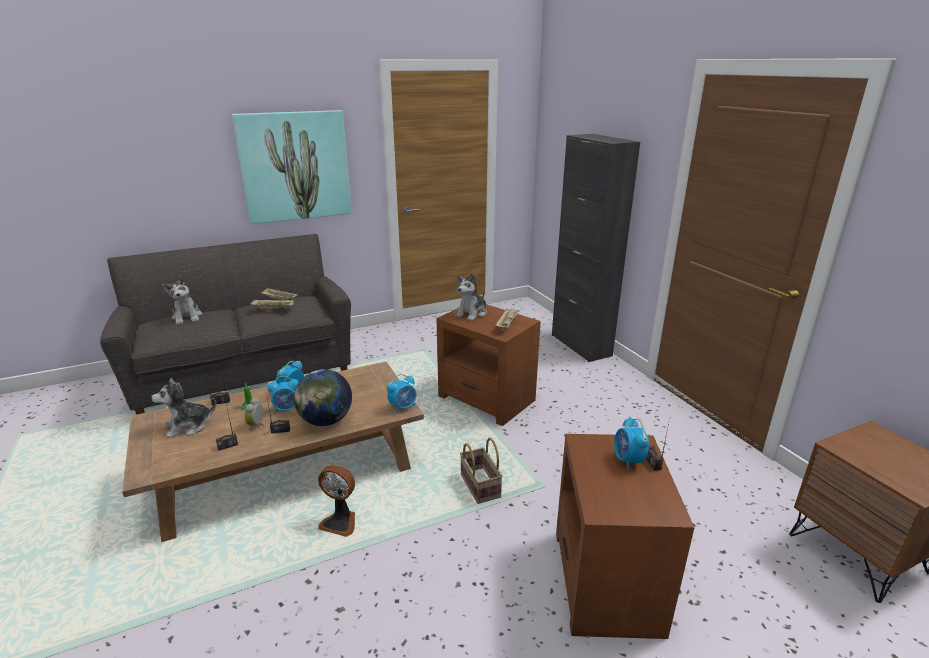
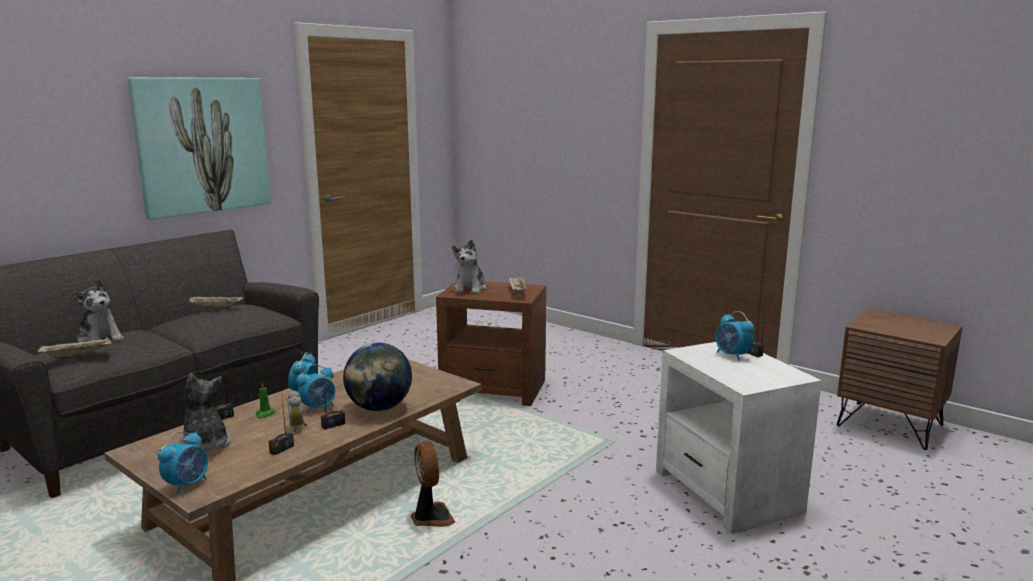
camera: 25 degrees left, 10 degrees down
(188, 426) = (205, 445): plush toy -> plush toy turned 105 degrees clockwise
(274, 309) = (221, 316): beige tray -> beige tray (78, 356)
(340, 522) = (431, 518): fan -> fan turned 105 degrees counterclockwise
(403, 407) = (453, 383): alarm clock -> alarm clock (187, 484)
(478, 485) = (551, 455): basket -> none
(581, 345) = (550, 330): black cabinet -> none
(605, 582) = (727, 491): brown side table -> white side table

